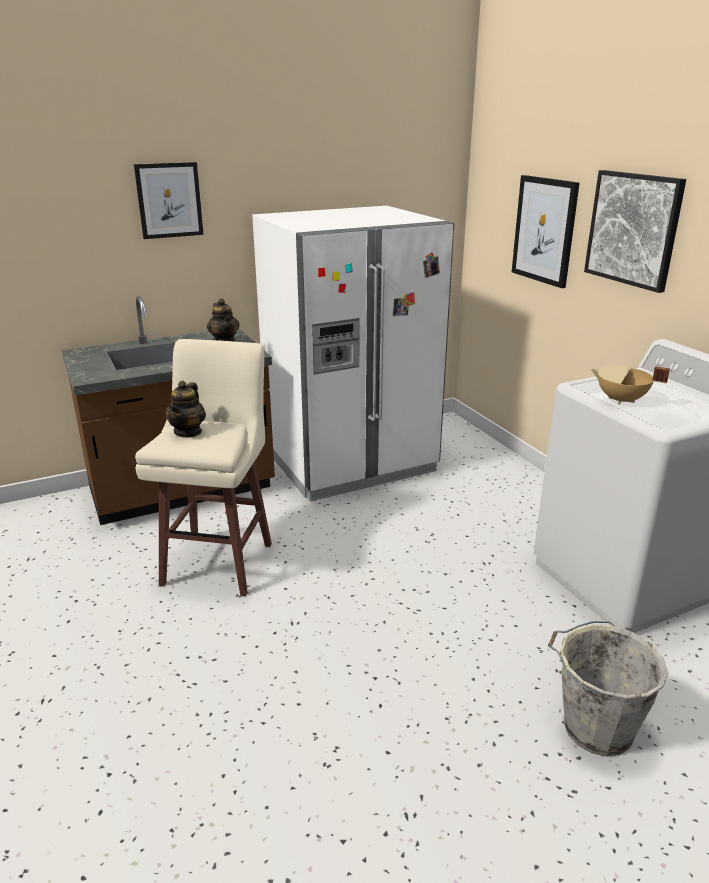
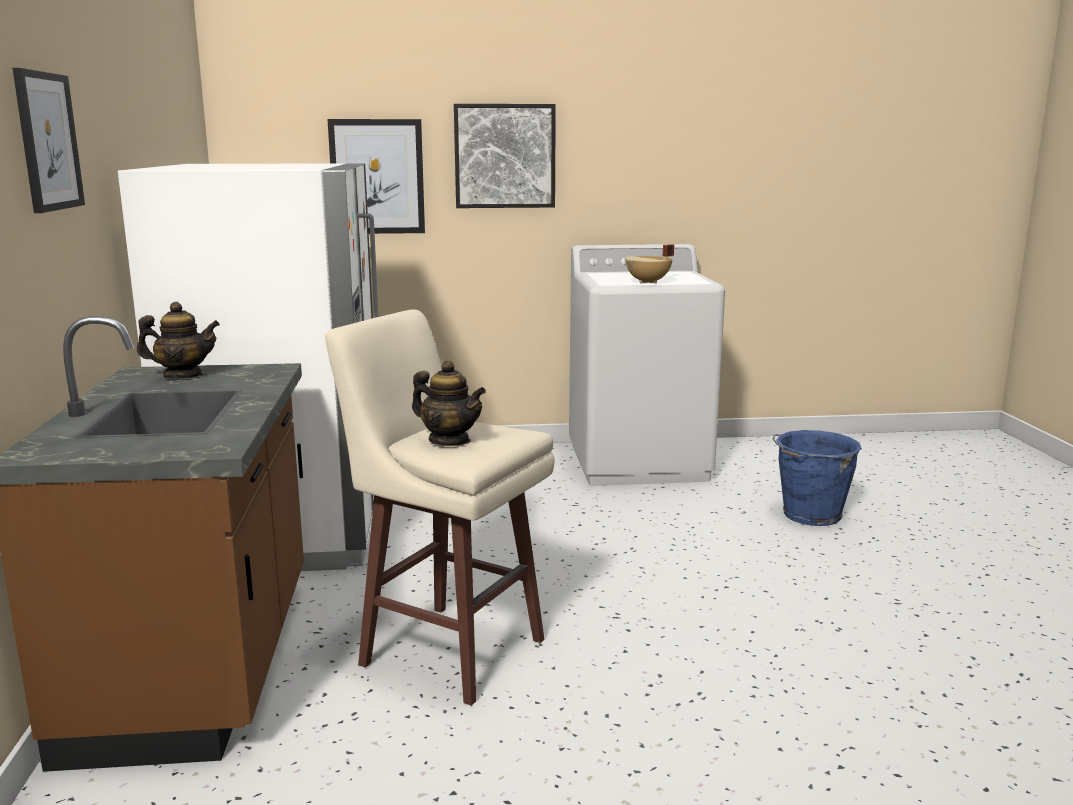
camera: 70 degrees left, 10 degrees down
(594, 727) = (810, 515): grey bucket -> blue bucket

